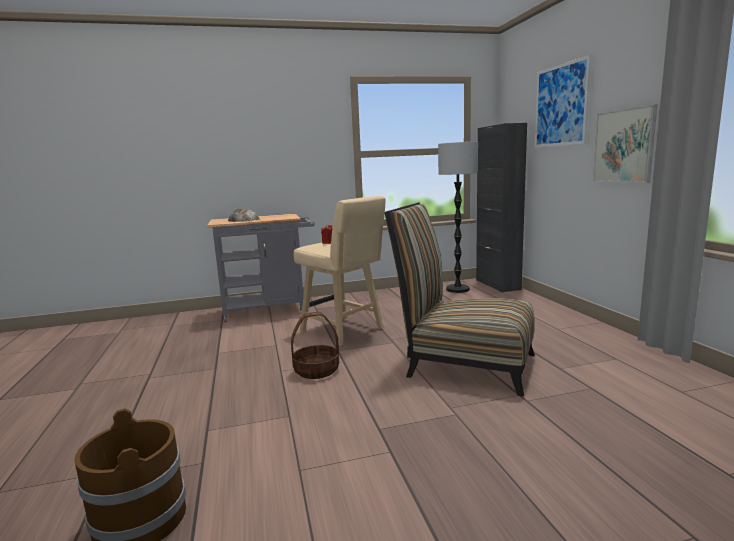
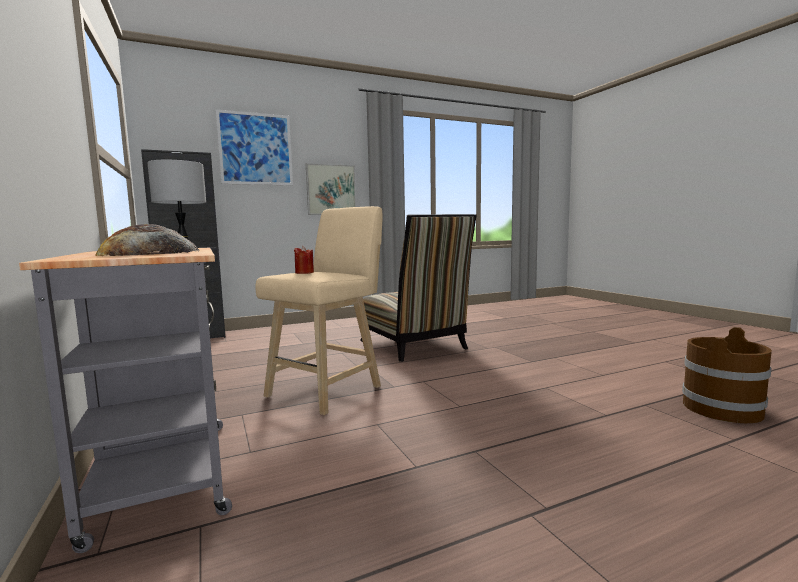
camera: 100 degrees left, 5 degrees down
(317, 370) = (450, 389): basket -> none
(463, 364) = (415, 346): chair -> chair turned 45 degrees counterclockwise

